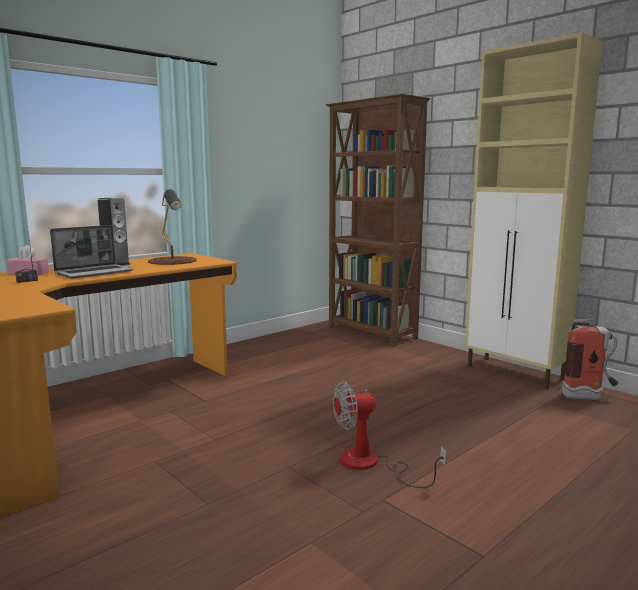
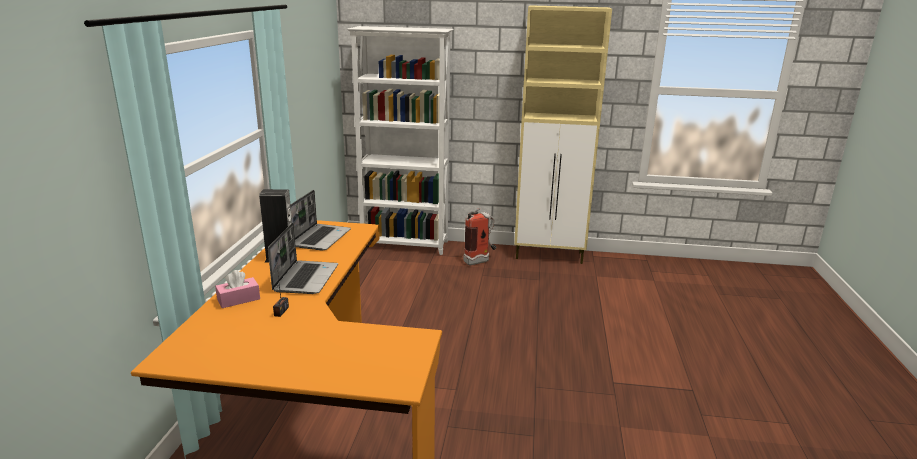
camera: 40 degrees left, 10 degrees up
(172, 261) = (320, 238): brown table lamp -> laptop
(371, 333) = (405, 245): brown bookcase -> white bookcase
(371, 465) = (575, 362): fan -> none
(589, 397) = (609, 263): fire extinguisher -> fire extinguisher (480, 261)

